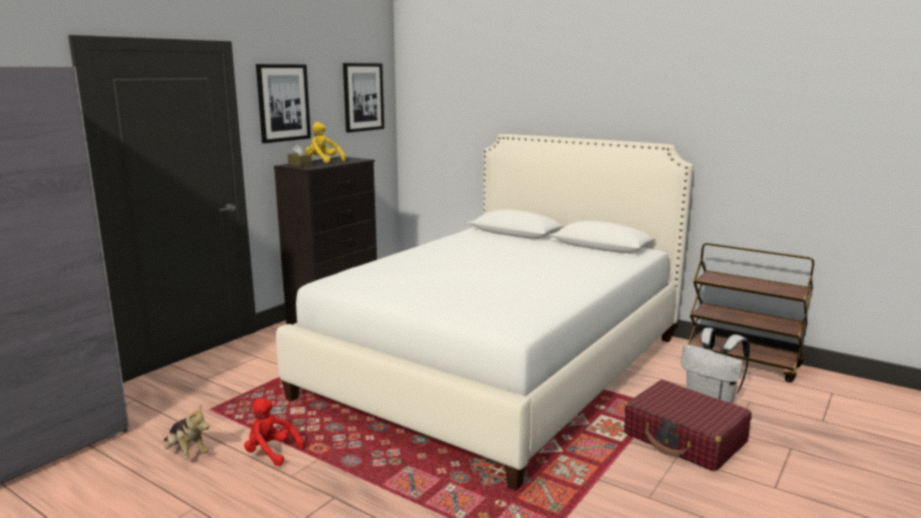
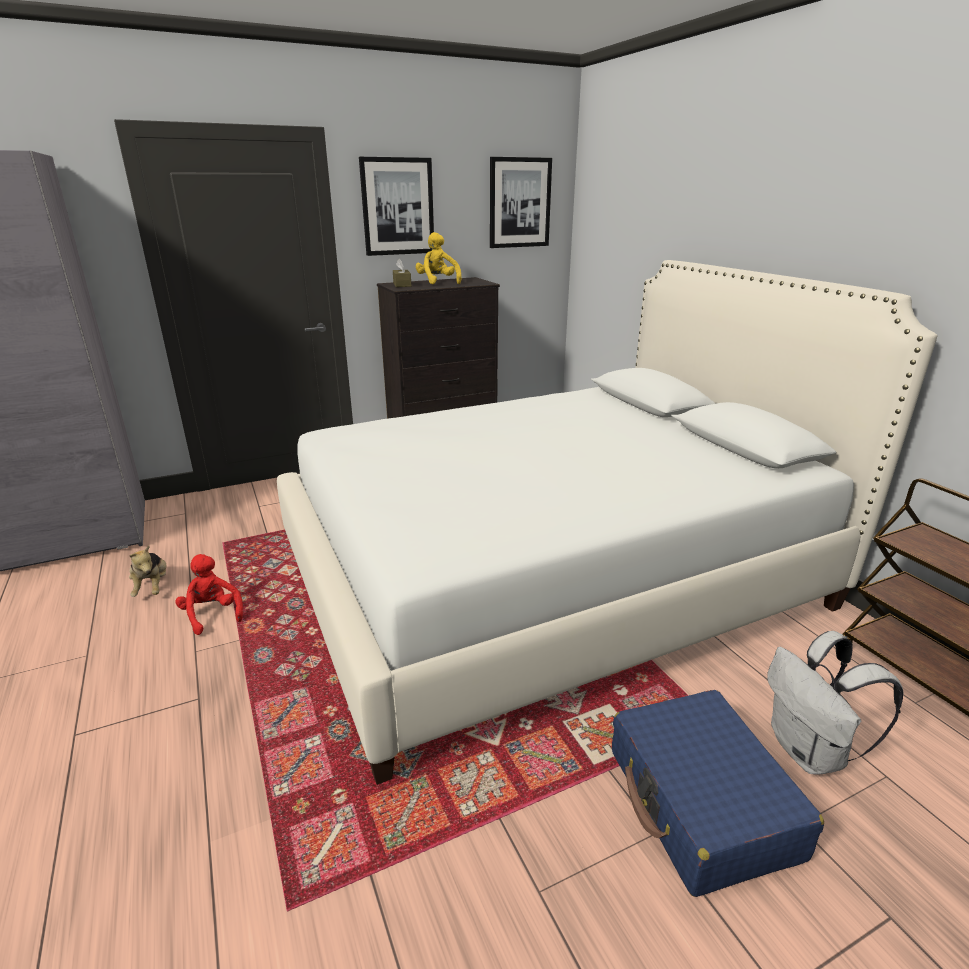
camera: 30 degrees right, 10 degrees up
(685, 438) = (701, 803): red suitcase -> blue suitcase

